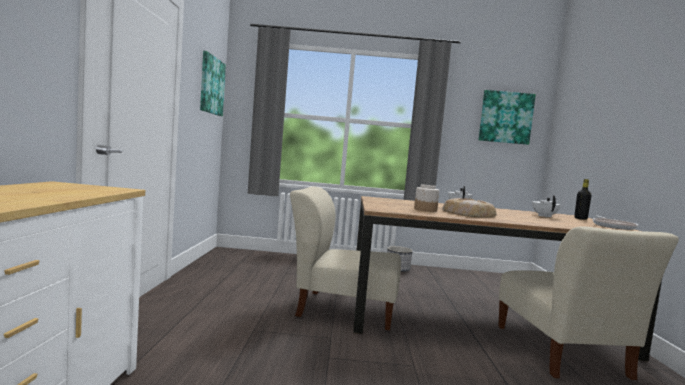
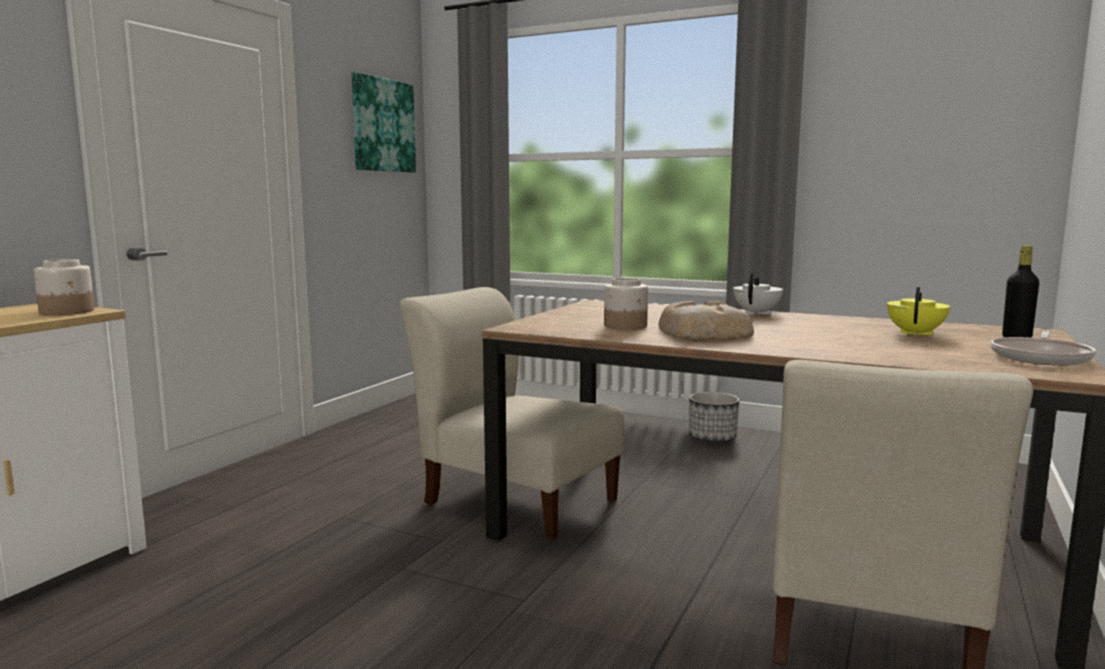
camera: 25 degrees right, 5 degrees up
(104, 189) = (67, 312): none -> jar
(505, 117) = (954, 108): picture -> none
(544, 216) = (916, 333): white teapot -> yellow teapot

